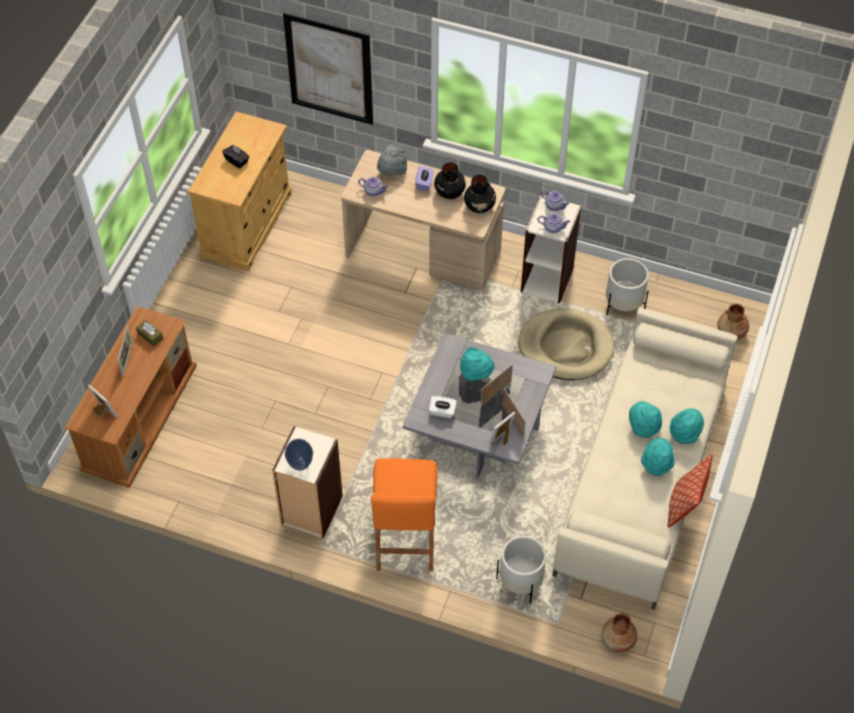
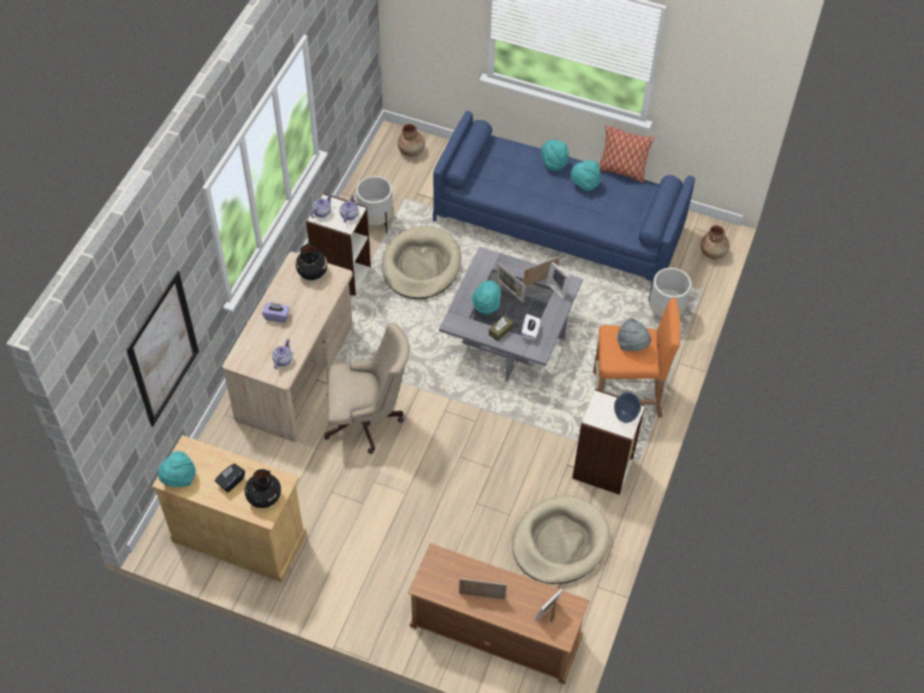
camera: 90 degrees left, 0 degrees up
(150, 336) = (450, 575): brown tissue box -> brown tissue box (500, 331)
(229, 470) = (560, 542): none -> beige dog bed
(369, 310) = (367, 420): none -> beige office chair
(392, 172) = (257, 343): grey hat -> grey hat (632, 344)
(449, 191) = (290, 296): black vase -> black vase (263, 497)
(642, 477) = (559, 224): beige sofa -> blue sofa
(643, 427) = (547, 189): turquoise hat -> turquoise hat (179, 478)

